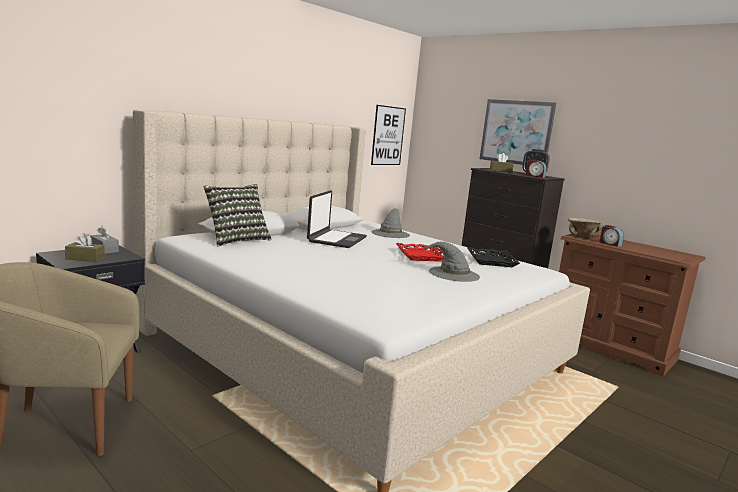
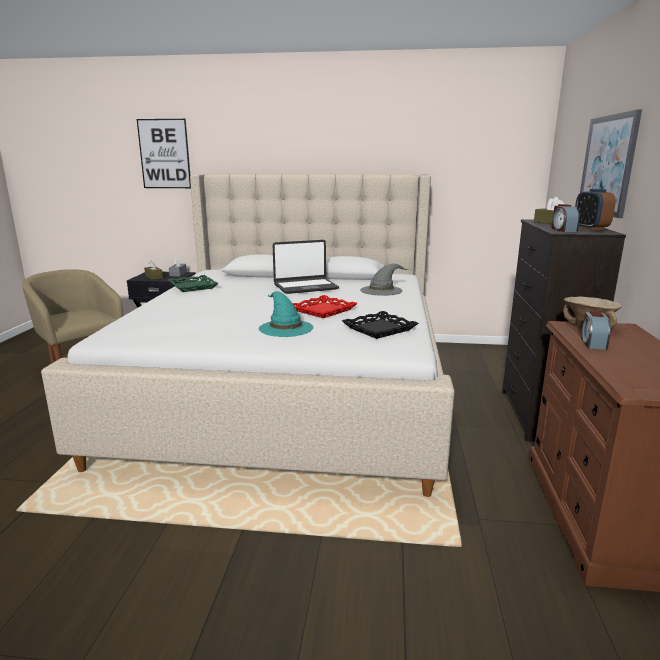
camera: 55 degrees right, 5 degrees up
(236, 240) = (234, 276): pillow -> none
(245, 257) = (193, 286): none -> green tray
(388, 136) = (500, 182): picture -> picture (164, 154)
(453, 274) = (285, 327): grey hat -> turquoise hat

